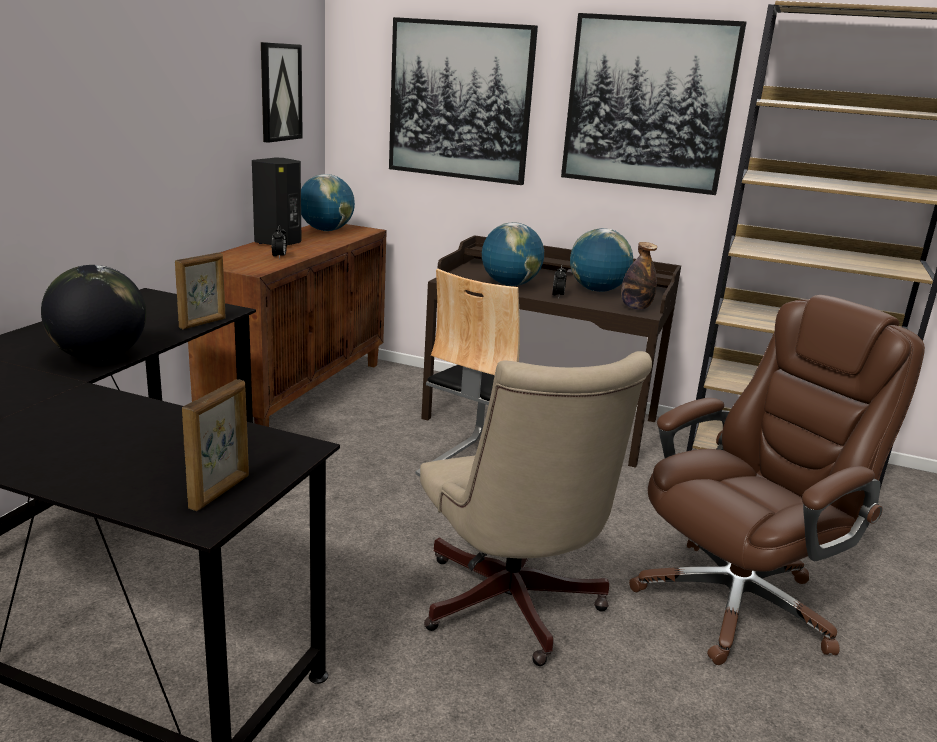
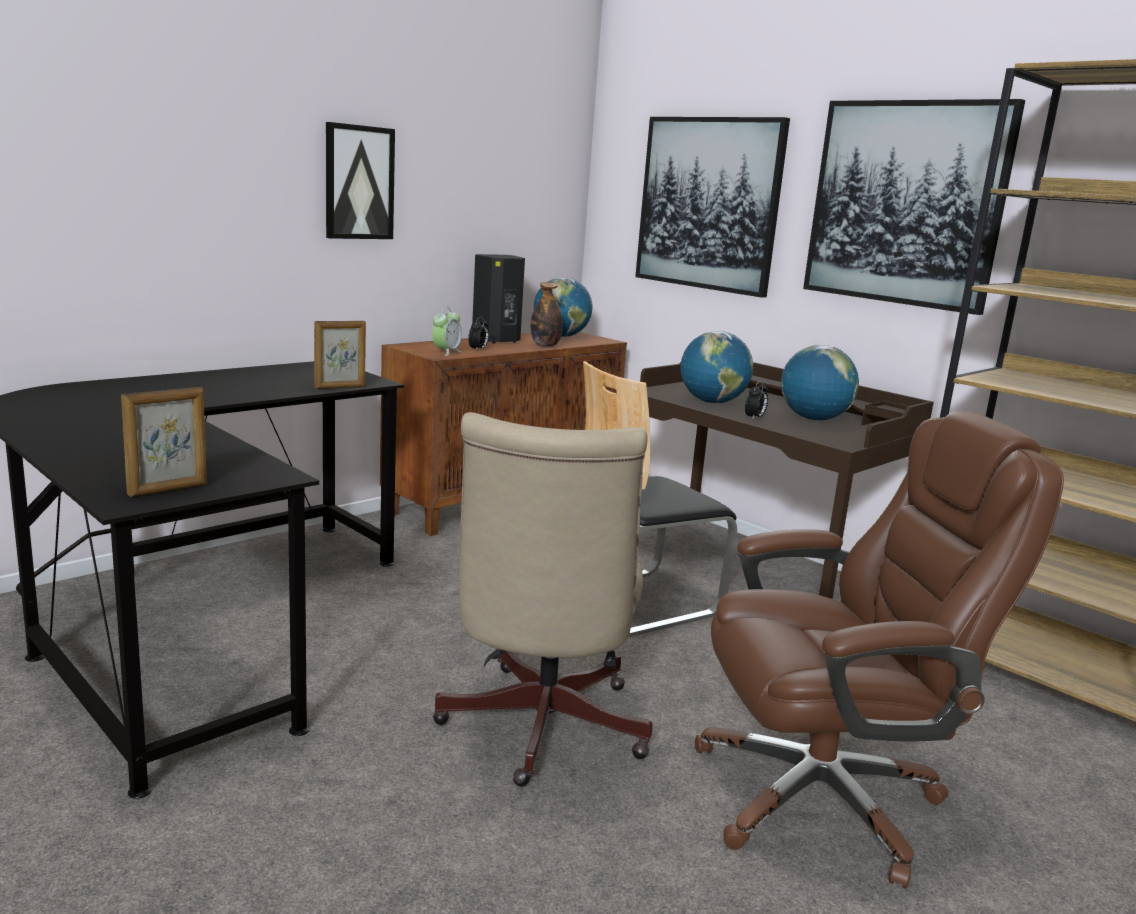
camera: 25 degrees right, 5 degrees down
(99, 357) = (219, 396): globe -> none
(257, 265) = (446, 352): none -> alarm clock
(280, 92) = (524, 191): picture -> picture (359, 182)
(635, 307) = (838, 439): bottle -> bottle (545, 345)

